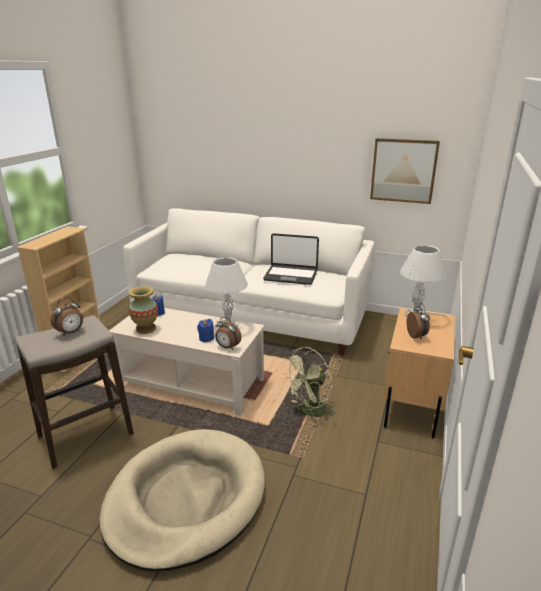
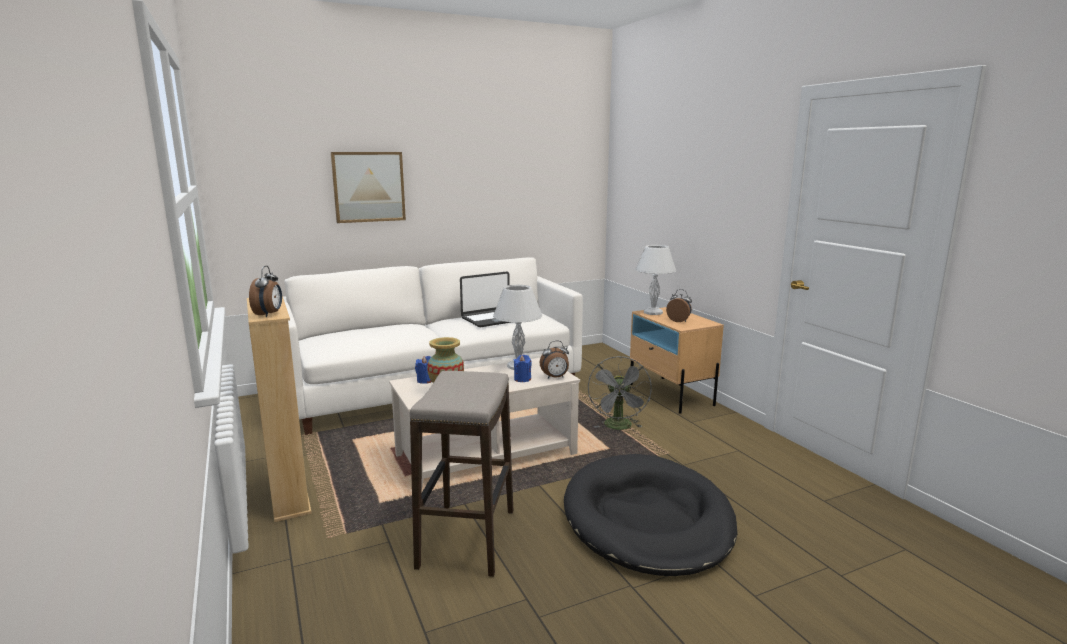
camera: 45 degrees left, 10 degrees down
(71, 332) = (464, 385): alarm clock -> alarm clock (269, 314)
(186, 499) = (647, 519): beige dog bed -> black dog bed
(309, 411) = (619, 427): green fan -> grey fan
(403, 170) = (550, 199): picture -> picture (368, 187)

